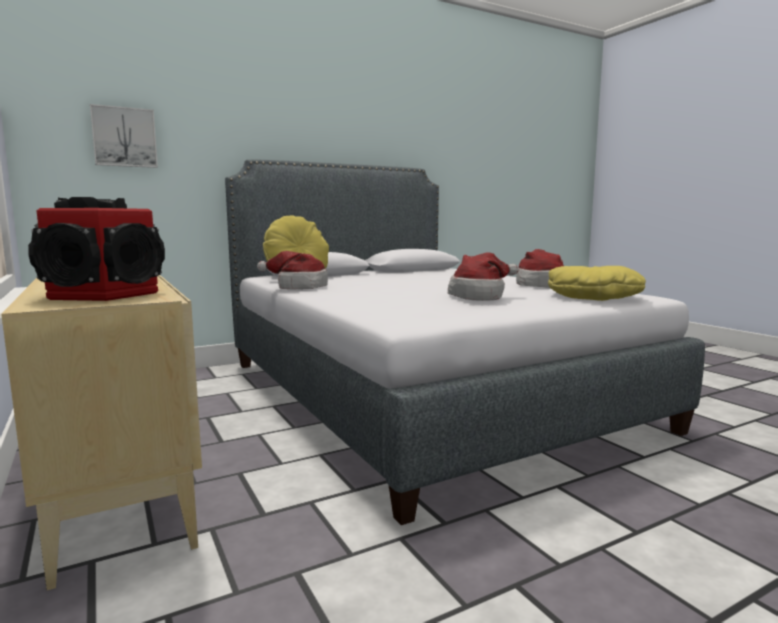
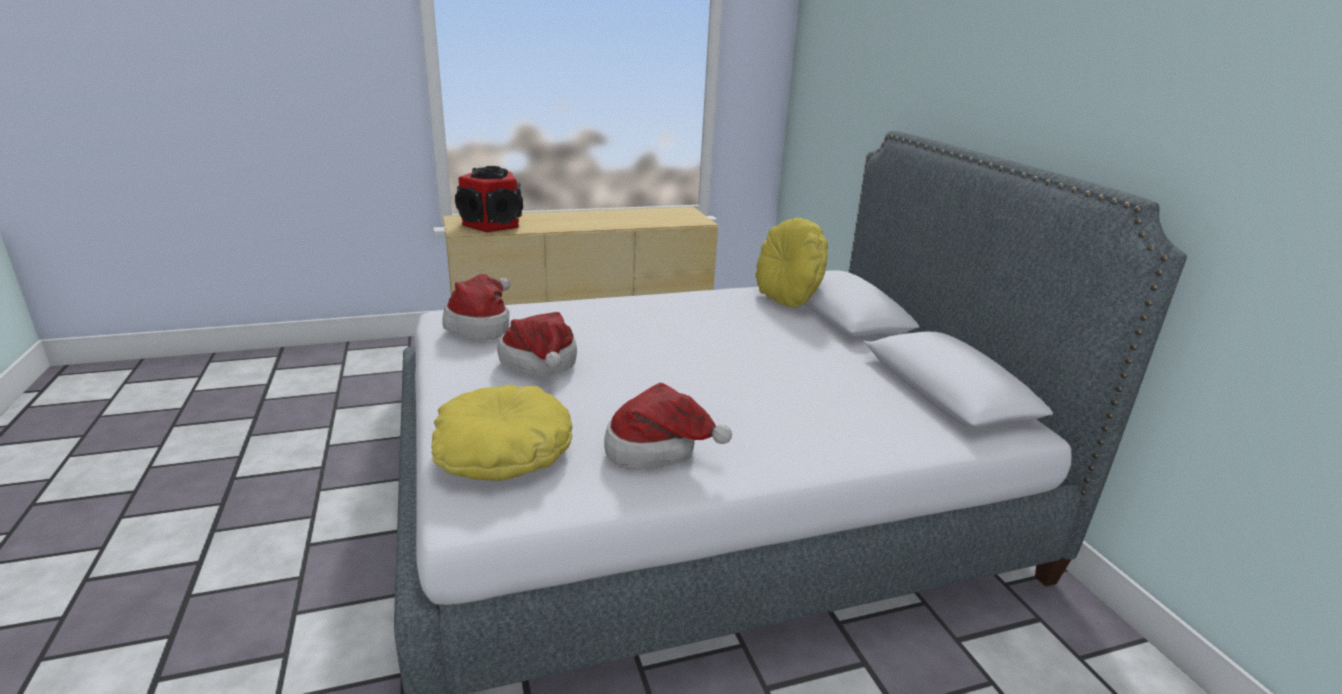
camera: 100 degrees right, 15 degrees up
(124, 137) = (837, 91): picture -> none
(298, 287) = (697, 296): hat -> hat (481, 325)

